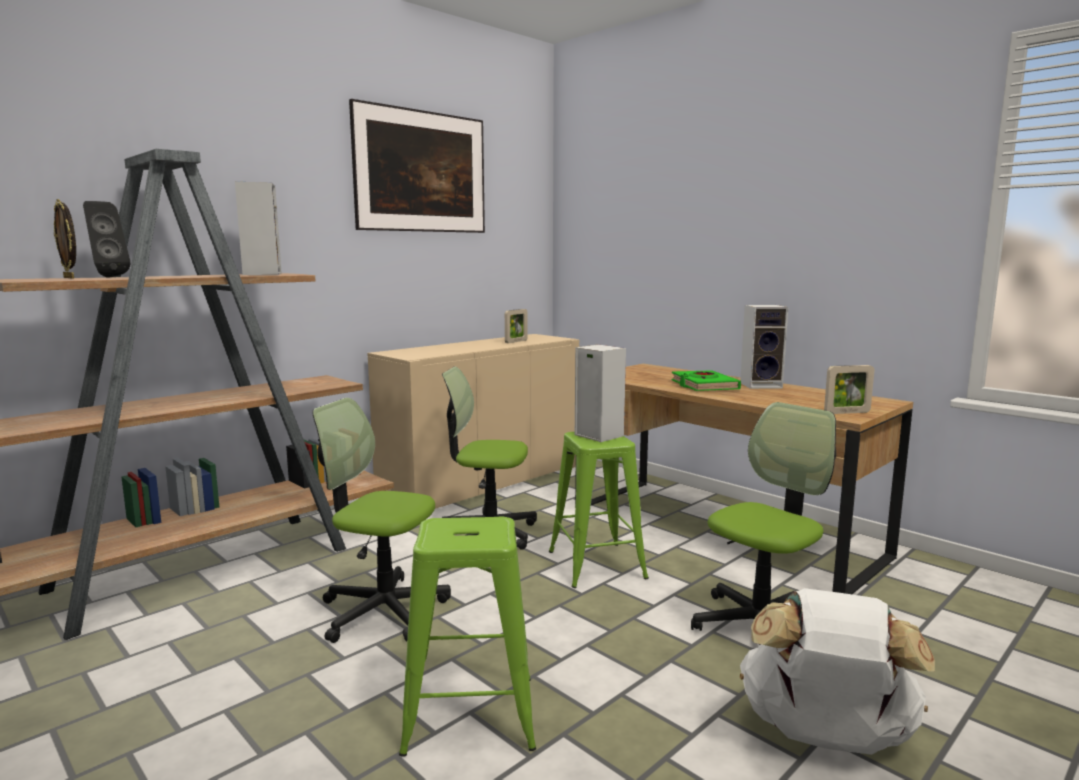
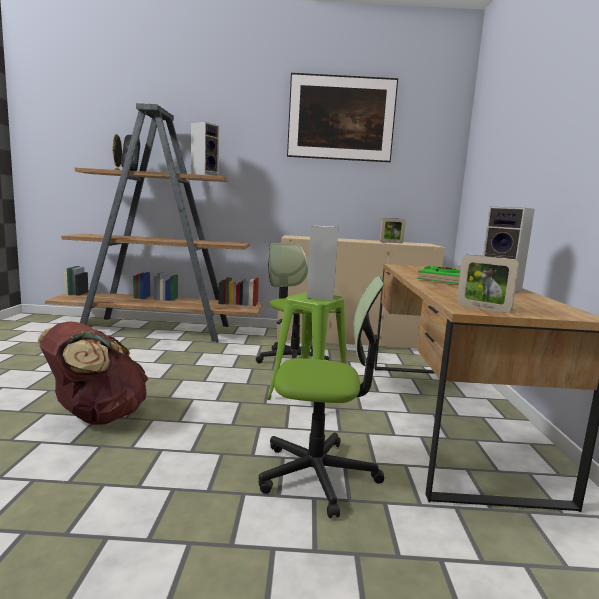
camera: 45 degrees right, 0 degrees up
(383, 611) = (170, 368): office chair -> none
(471, 714) = (96, 417): green stool -> brown backpack
(825, 738) = (187, 544): white backpack -> none

